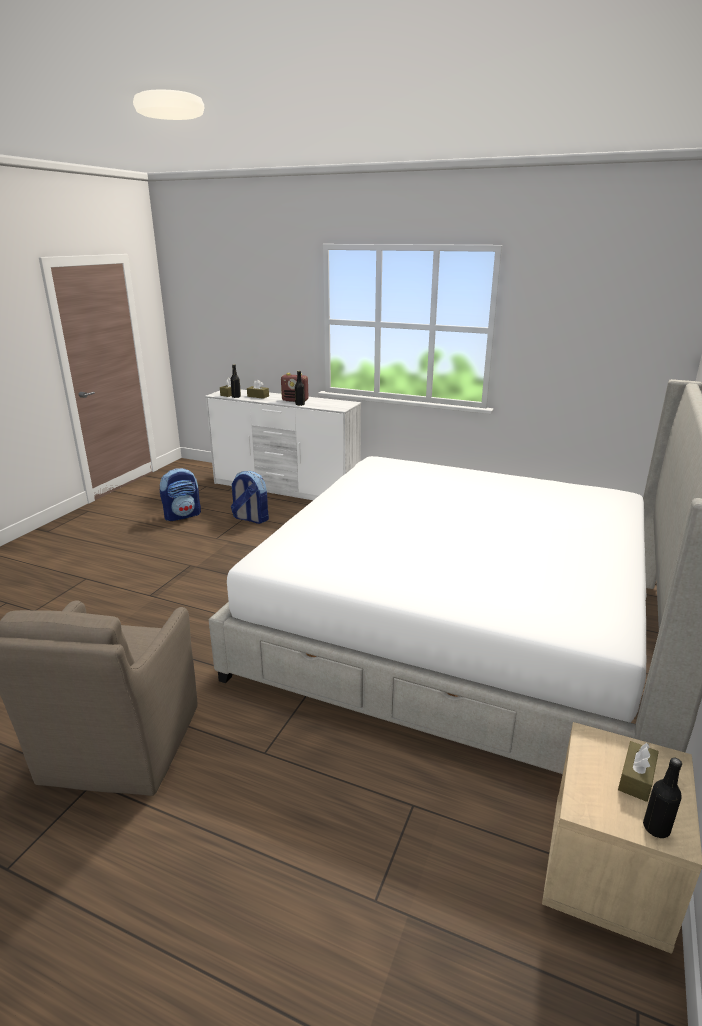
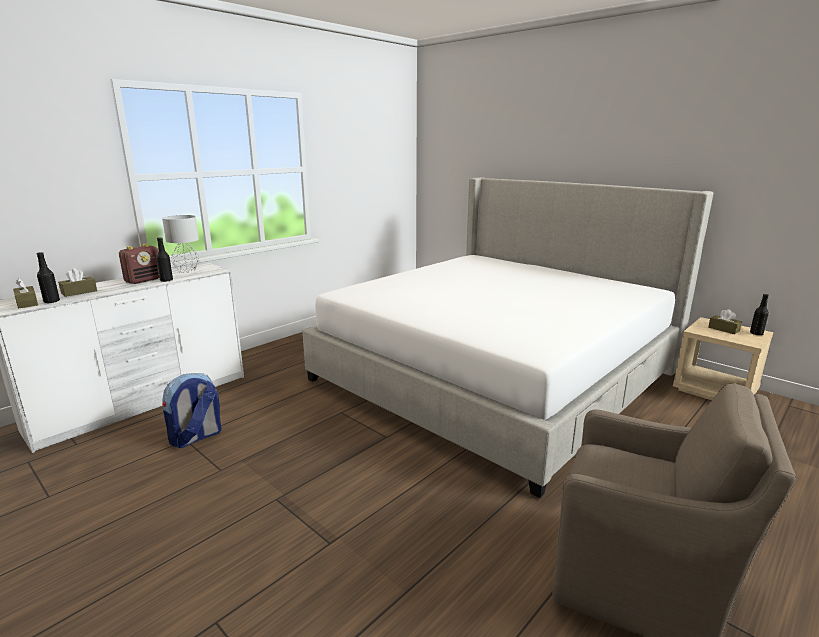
camera: 70 degrees left, 5 degrees down
(182, 515) = (105, 494): backpack -> none
(329, 403) = (186, 271): none -> grey table lamp

